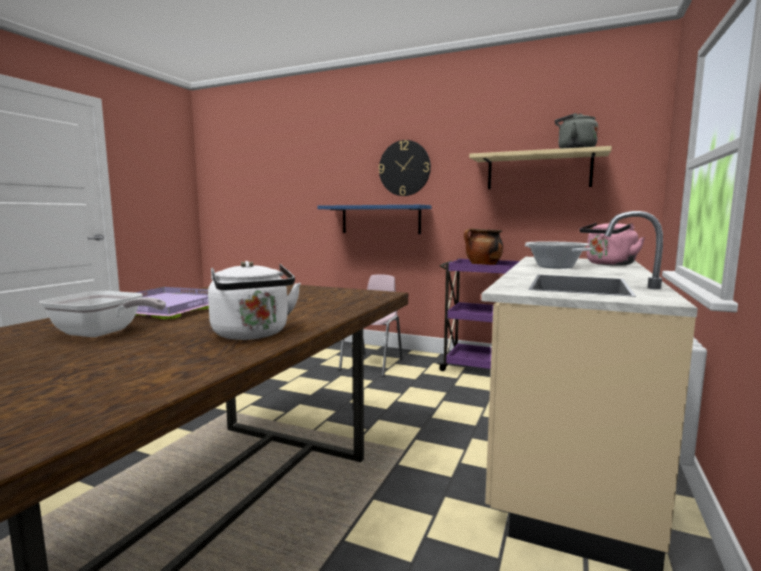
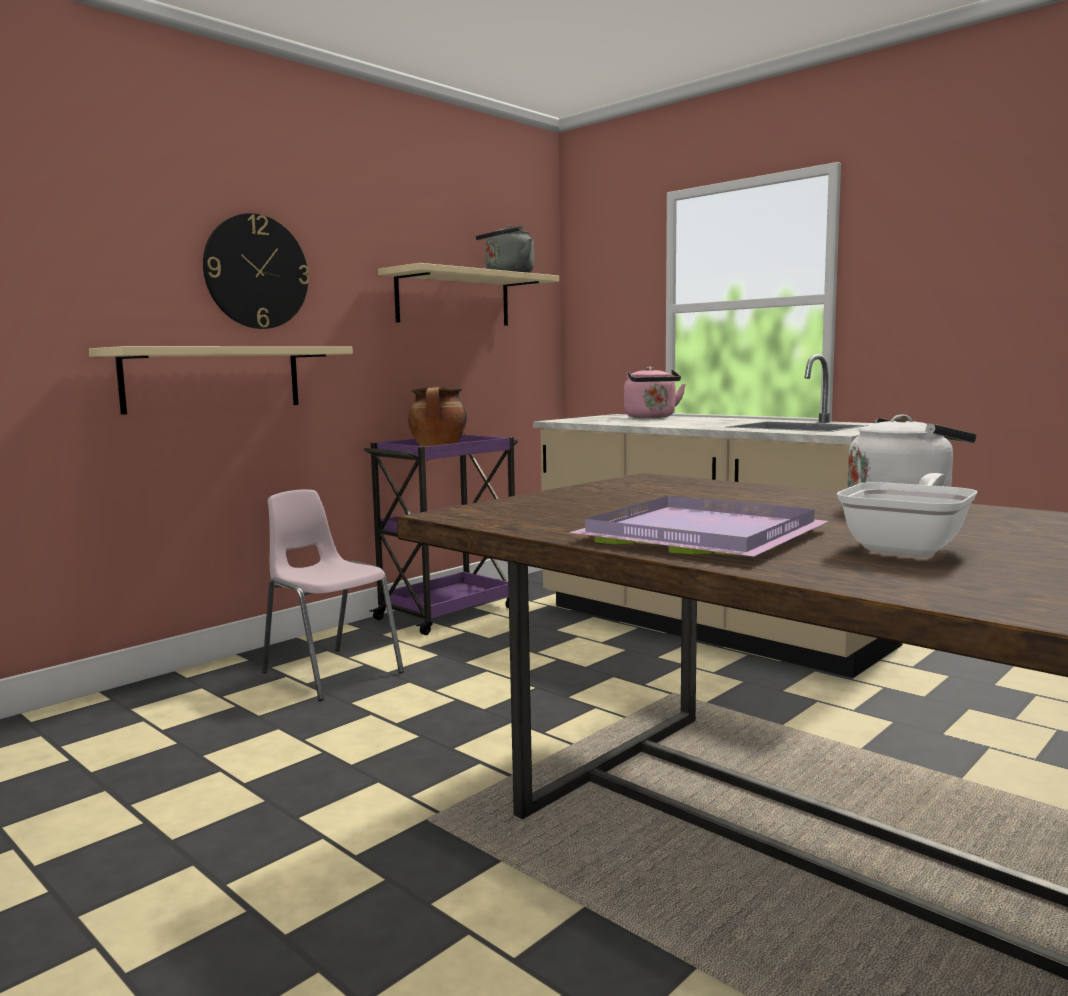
camera: 70 degrees left, 0 degrees up
(380, 219) = (213, 379): blue shelf -> beige shelf
(555, 266) = (660, 422): cooking pot -> none

